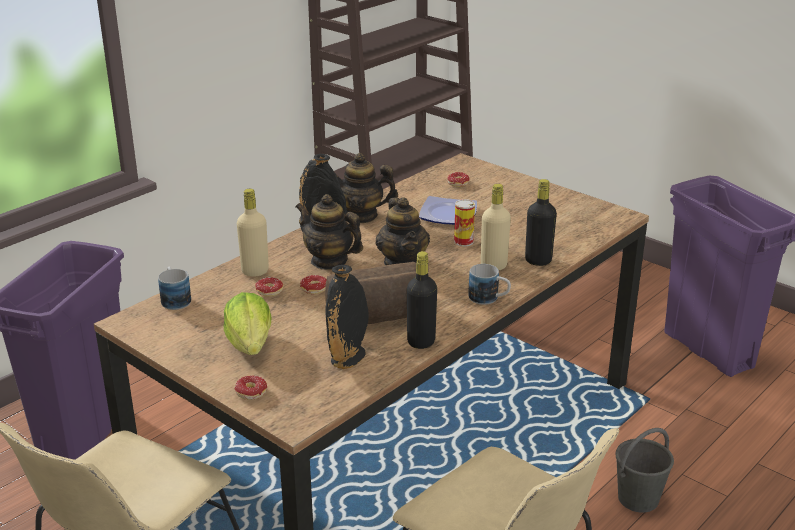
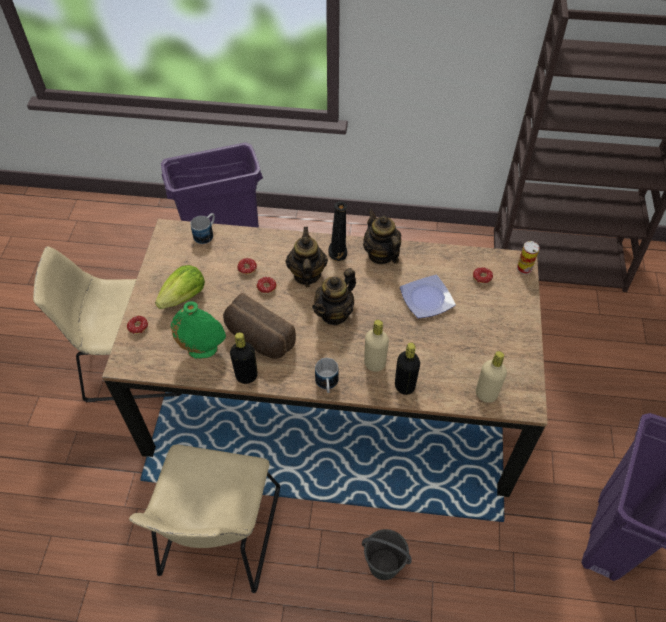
camera: 55 degrees right, 25 degrees up
(255, 271) = (265, 248): beige bottle -> beige bottle (486, 394)
(348, 358) = (203, 350): black vase -> green vase
(463, 241) = (394, 329): can -> can (524, 268)

